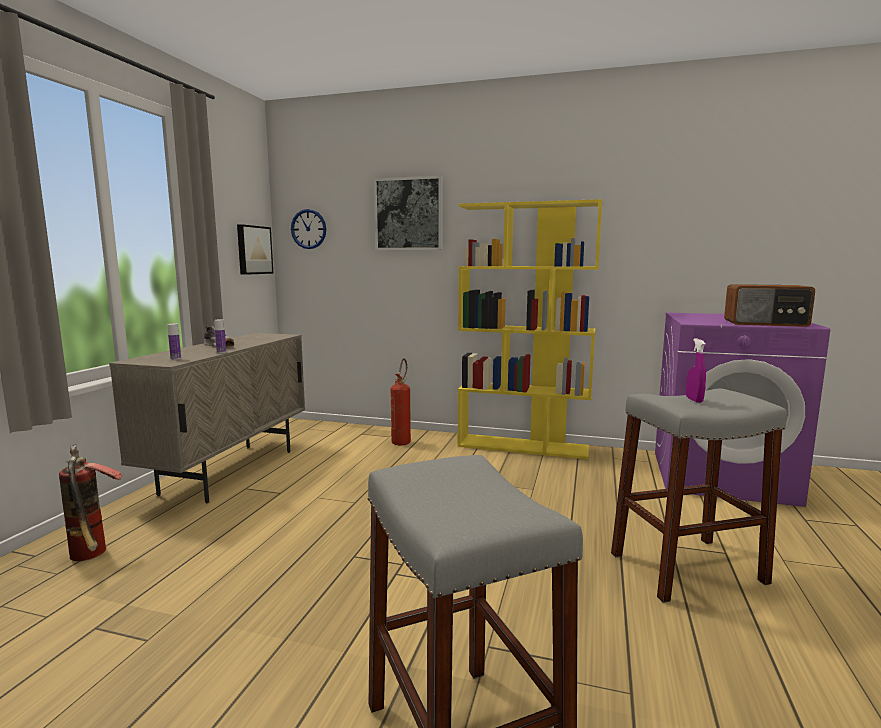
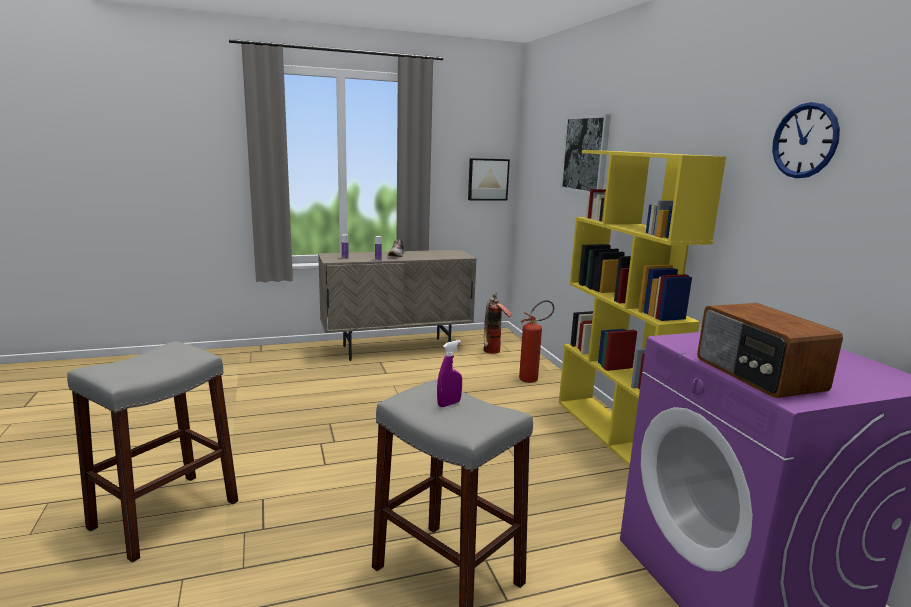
camera: 55 degrees right, 5 degrees up
(93, 556) = (270, 362): fire extinguisher -> fire extinguisher (492, 353)
(308, 229) = (533, 162): wall clock -> wall clock (805, 140)

